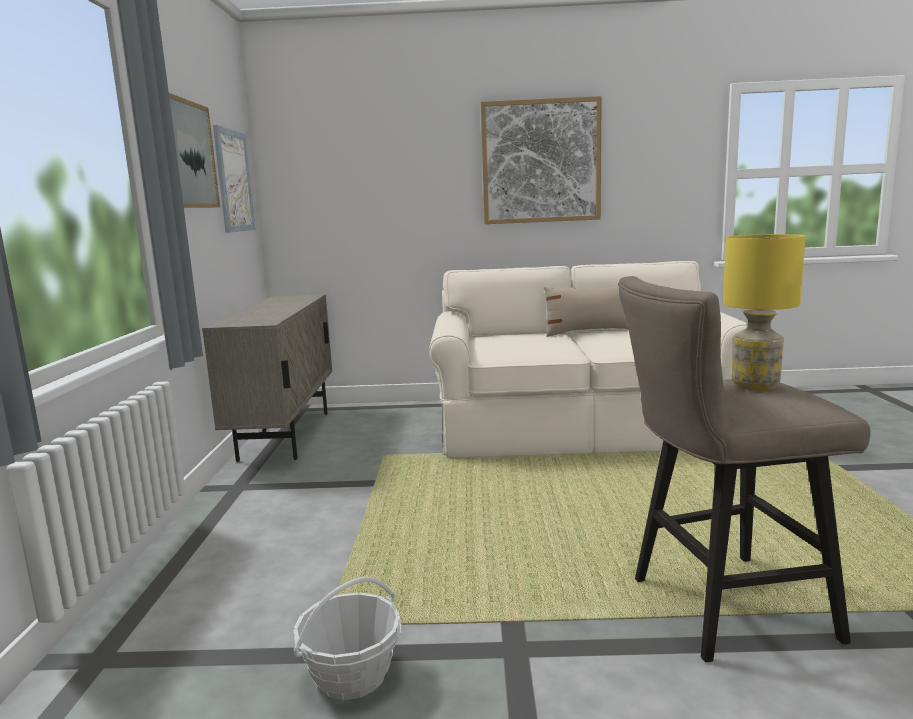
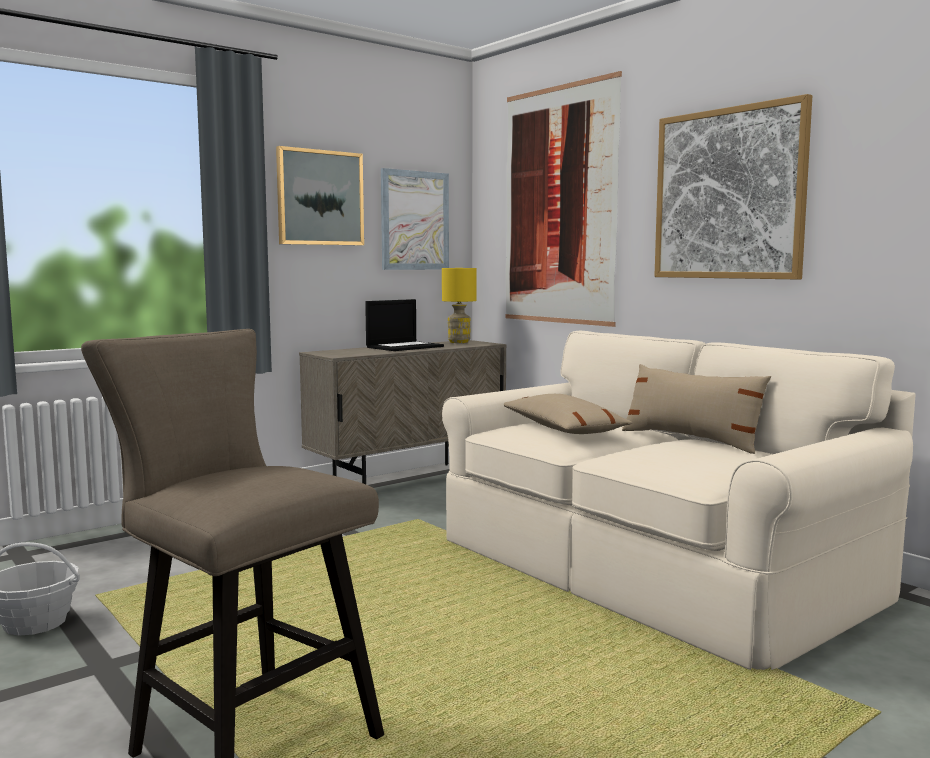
camera: 50 degrees right, 5 degrees down
(267, 308) = (405, 347): none -> laptop
(373, 168) = (559, 206): none -> picture
(520, 343) = (562, 429): none -> beige pillow
(754, 386) = (260, 475): yellow table lamp -> yellow table lamp (459, 342)

